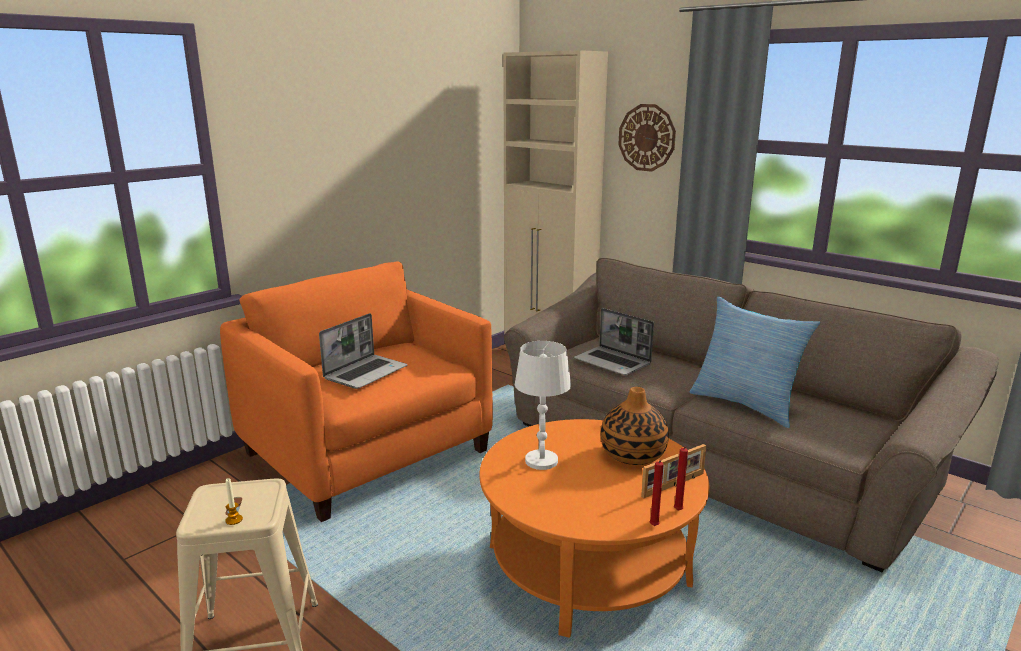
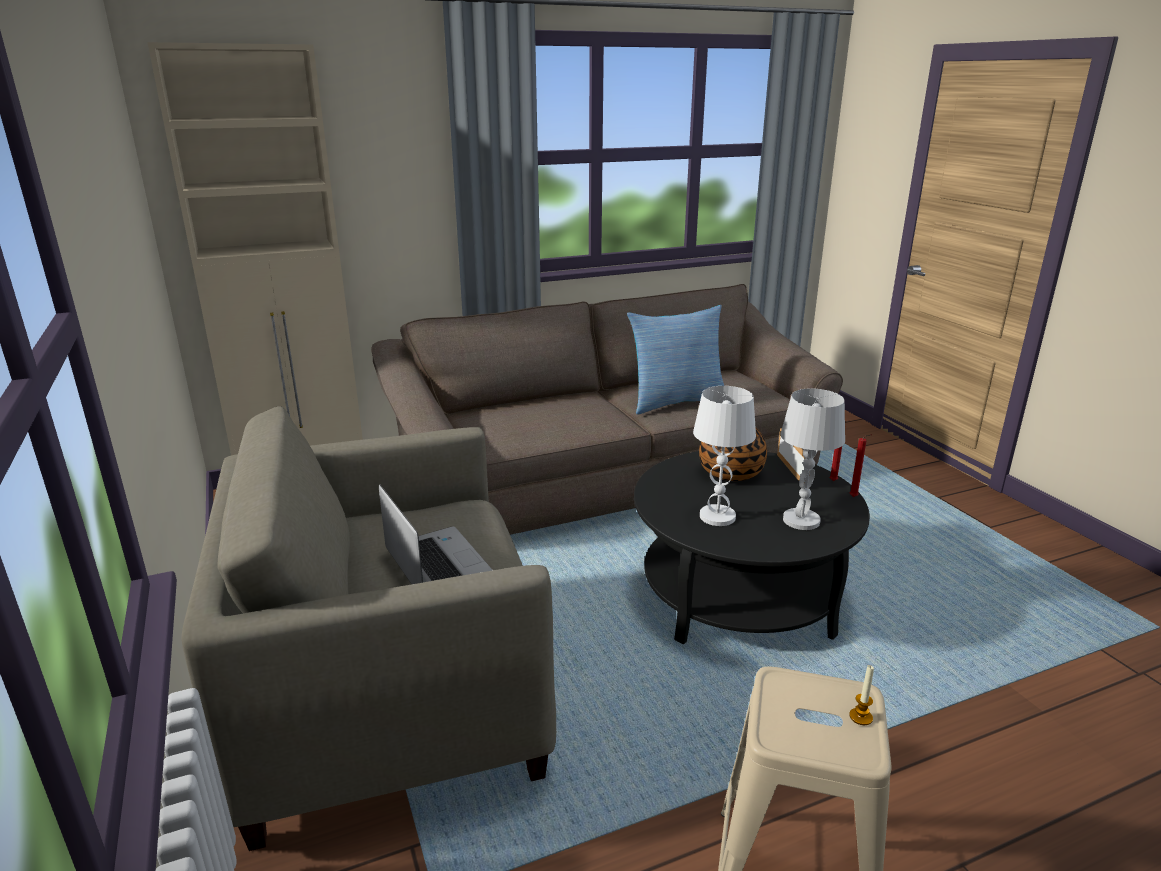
camera: 65 degrees left, 5 degrees up
(367, 453) = (392, 697): orange armchair -> beige armchair
(573, 501) = (801, 520): none -> white table lamp
(588, 564) = (739, 593): orange coffee table -> black coffee table
(613, 362) = (536, 424): laptop -> none
(647, 137) = (385, 162): wall clock -> none

